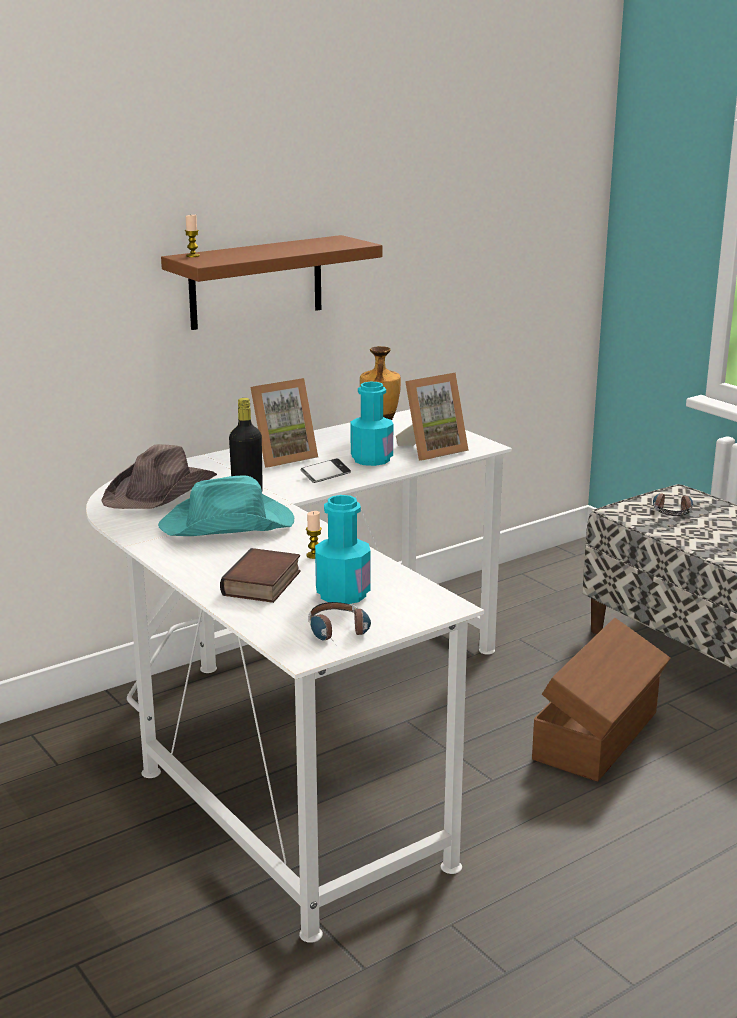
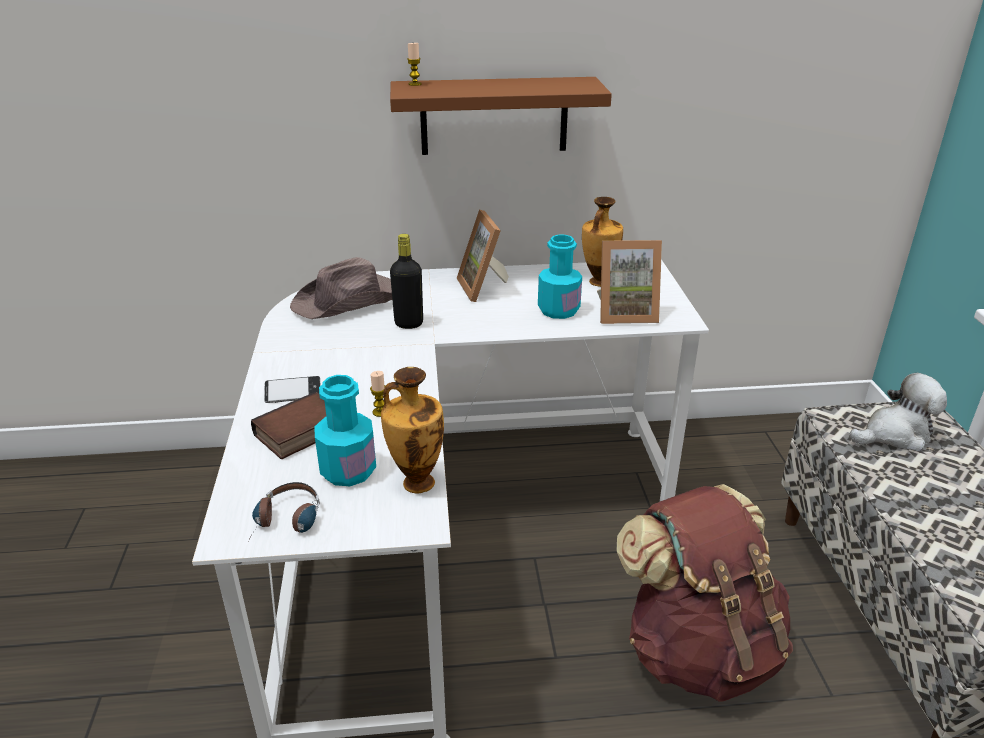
camera: 30 degrees right, 10 degrees up
(228, 525) = (355, 353): turquoise hat -> none
(281, 457) = (485, 288): picture frame -> picture frame turned 75 degrees clockwise
(325, 475) = (498, 318): phone -> phone (293, 394)
(409, 586) = (416, 482): none -> vase
(599, 735) = (698, 649): brown storage box -> brown backpack
(672, 510) = (895, 434): headphones -> plush toy

